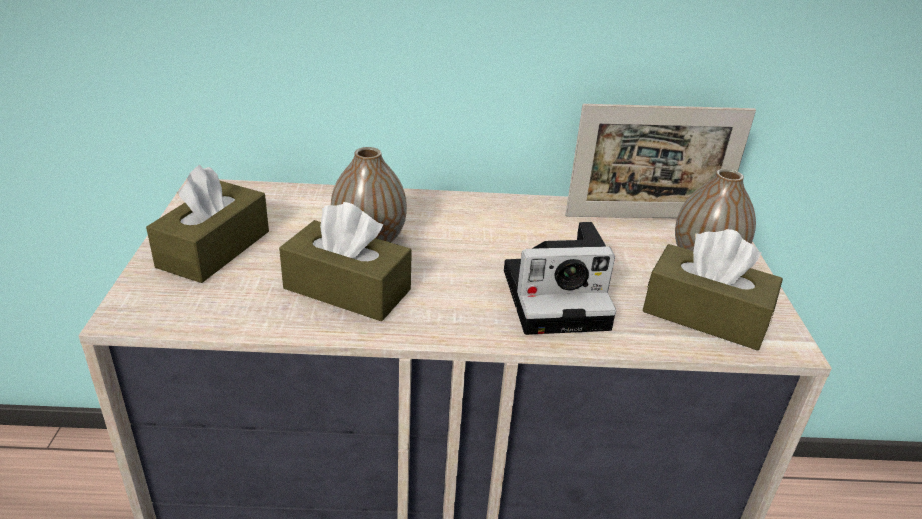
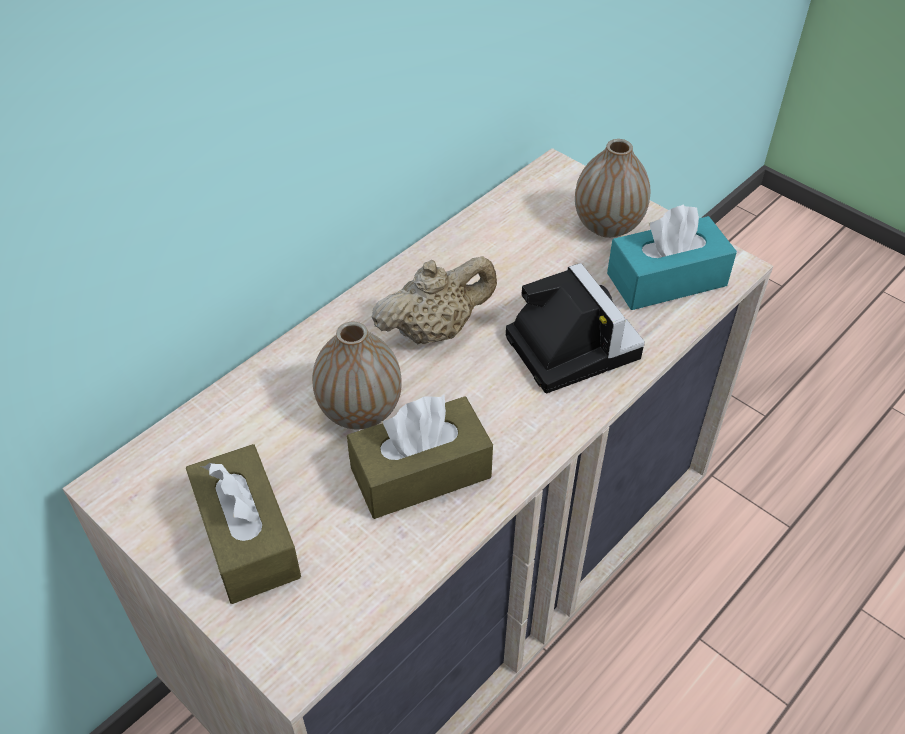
camera: 45 degrees left, 15 degrees up
(480, 236) = (435, 330): none -> beige teapot
(559, 297) = (568, 344): camera -> camera turned 60 degrees counterclockwise
(645, 217) = (517, 209): picture frame -> none
(705, 315) = (666, 280): brown tissue box -> turquoise tissue box

